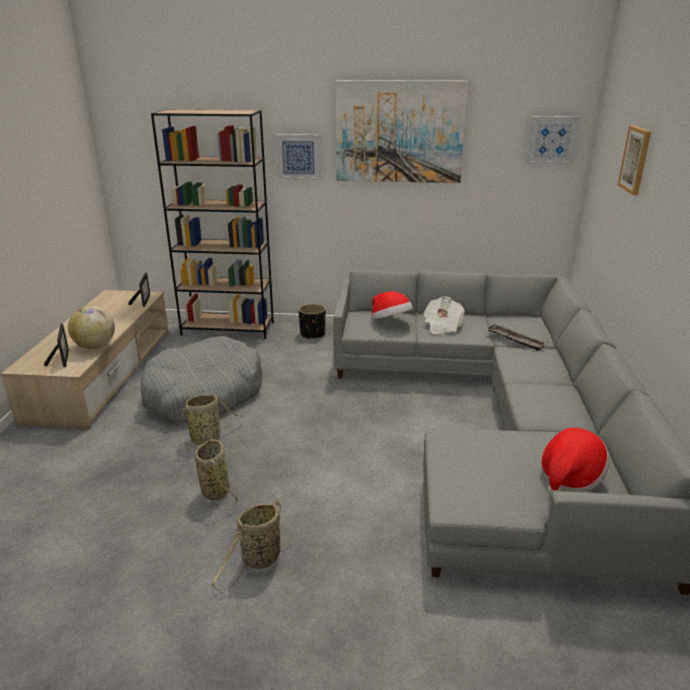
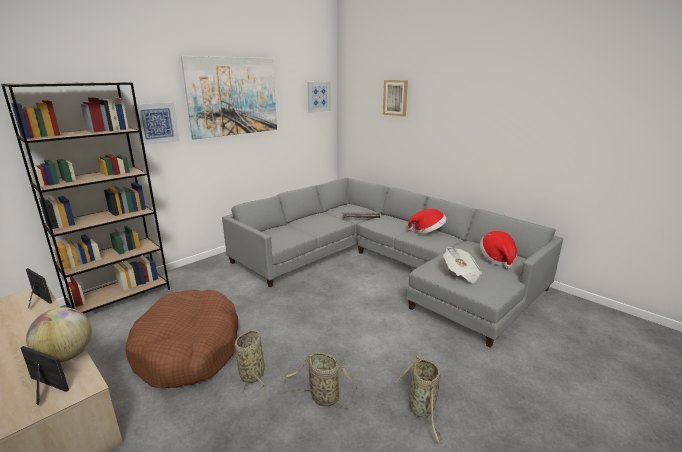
camera: 50 degrees left, 5 degrees down
(204, 394) = (189, 349): grey dog bed -> brown dog bed
(312, 334) = (202, 271): black planter -> none
(390, 322) = (285, 232): hat -> hat (427, 232)
(442, 326) = (316, 224): newspaper -> newspaper (461, 274)

